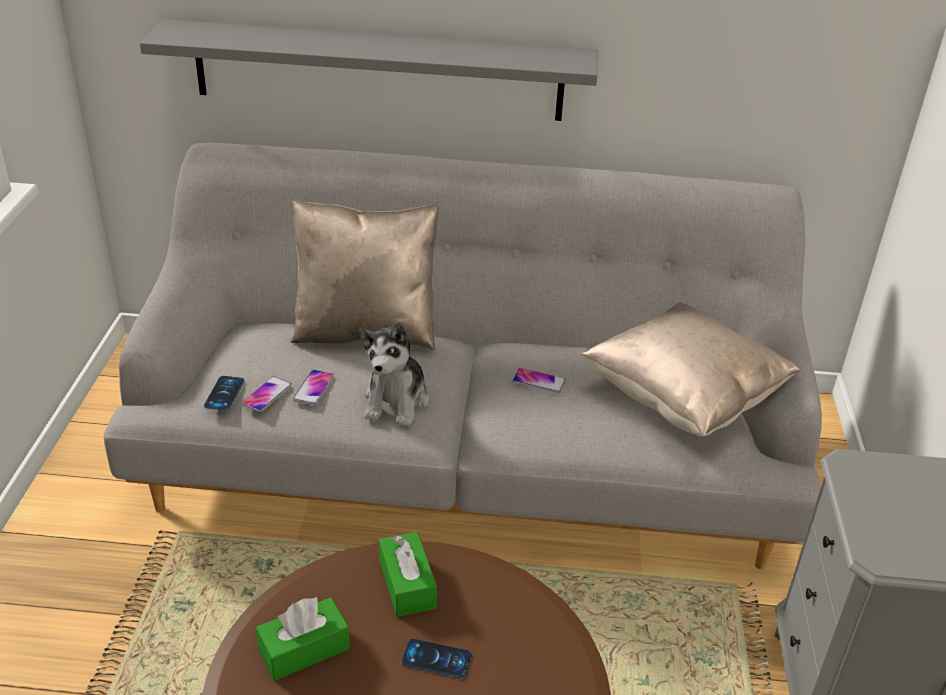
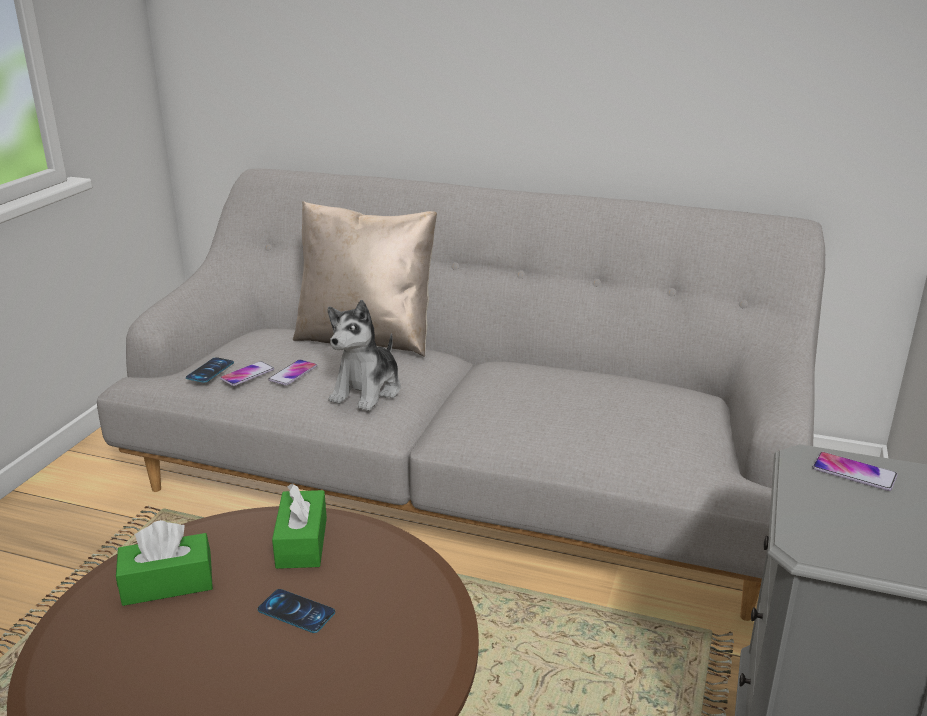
camera: 15 degrees right, 10 degrees down
(378, 70) = (409, 101): grey shelf -> none
(539, 381) = (516, 388): phone -> phone (854, 472)
(683, 400) = (664, 417): beige pillow -> none

